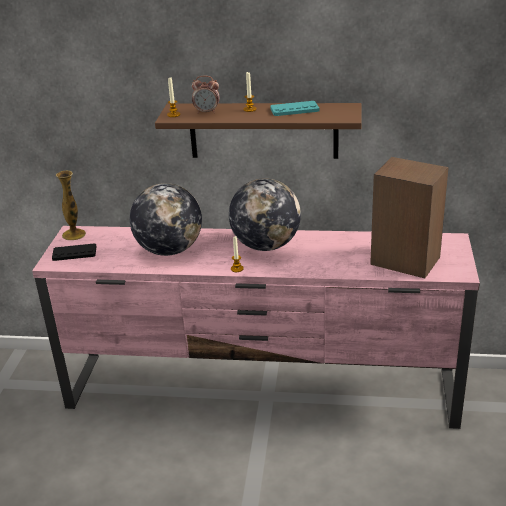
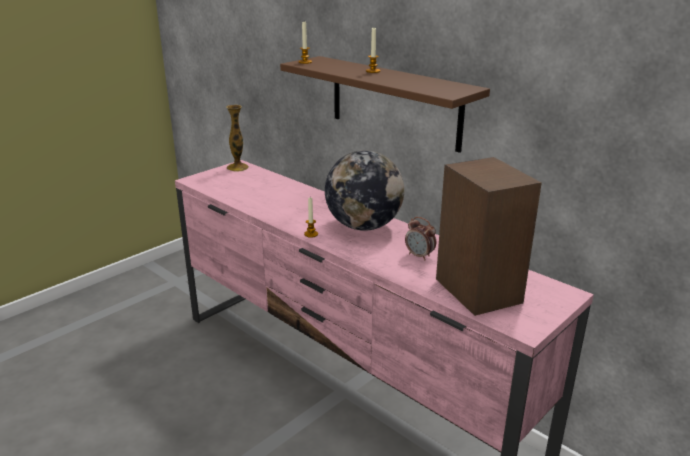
camera: 35 degrees right, 5 degrees down
(74, 253) = (217, 179): black game controller -> none
(169, 250) = (283, 201): globe -> none
(207, 112) = (334, 66): alarm clock -> alarm clock (419, 256)
(294, 109) = (411, 79): turquoise game controller -> none

